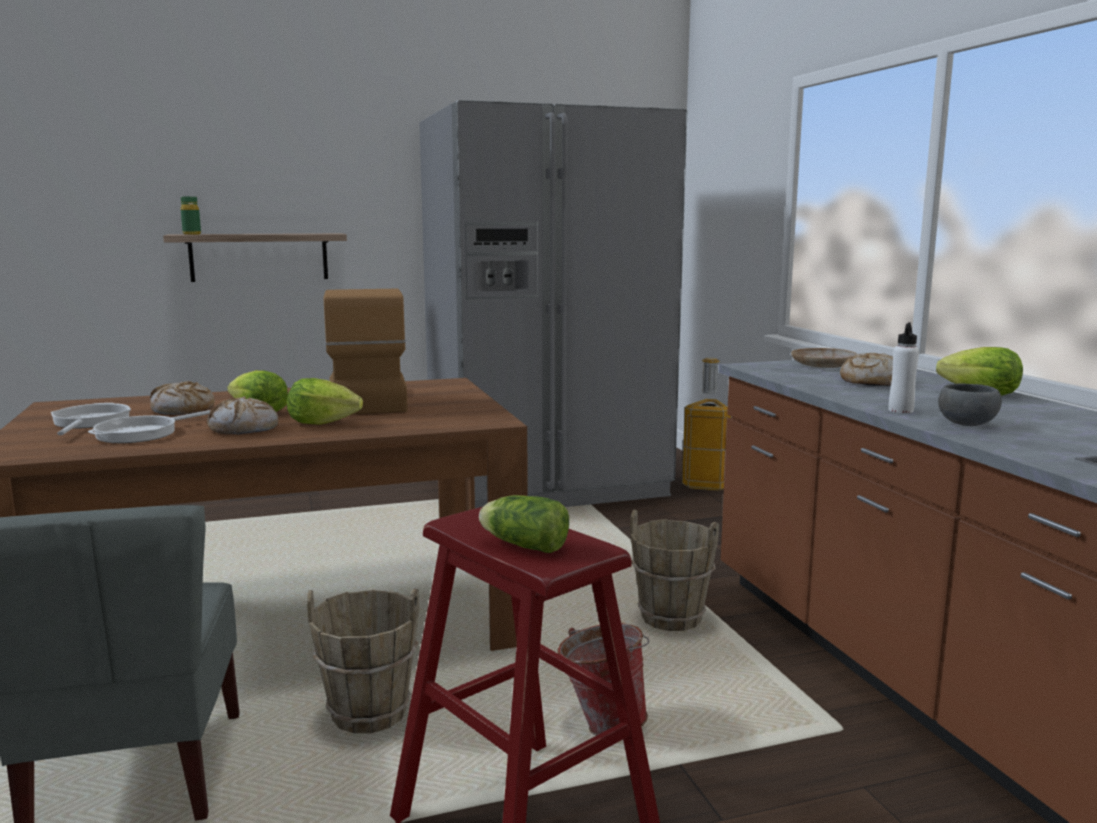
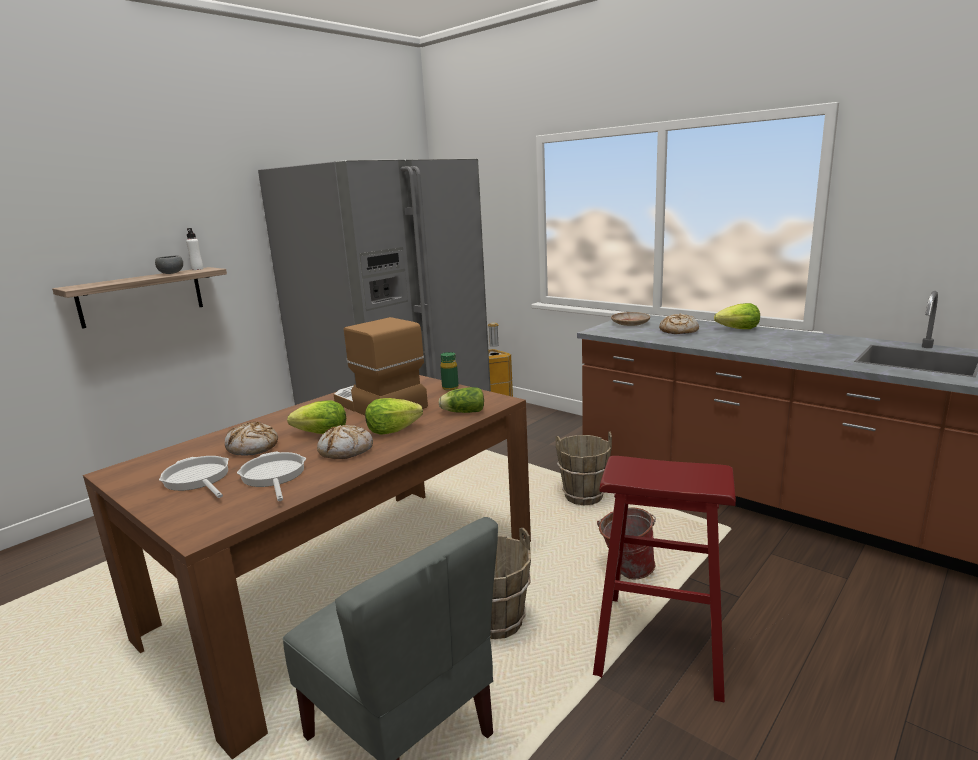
camera: 30 degrees left, 5 degrees up
(142, 433) = (273, 476): frying pan -> frying pan turned 150 degrees clockwise
(192, 234) = (87, 286): green bottle -> green bottle (450, 388)
(522, 545) = (681, 479): lettuce -> lettuce (462, 412)
(900, 410) = (733, 348): white bottle -> white bottle (197, 269)
(966, 424) = (775, 350): grey bowl -> grey bowl (171, 273)

